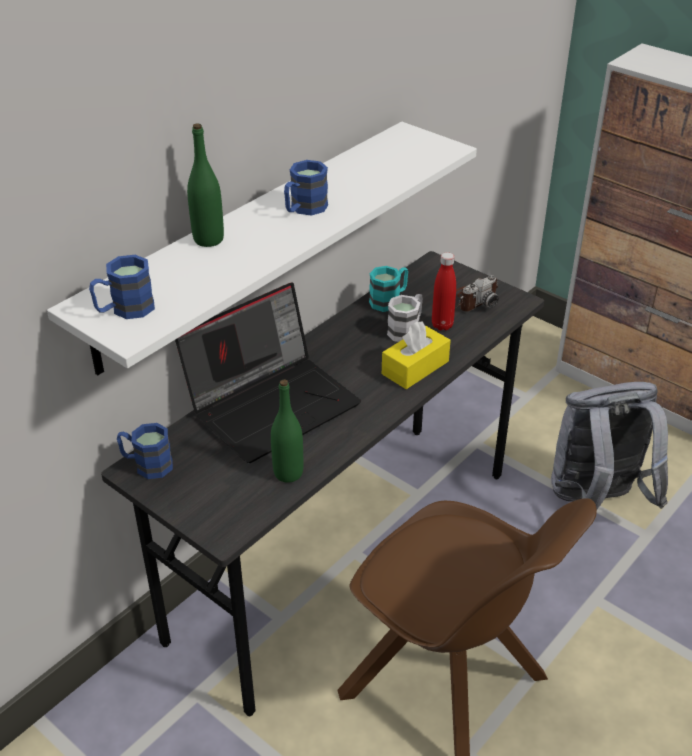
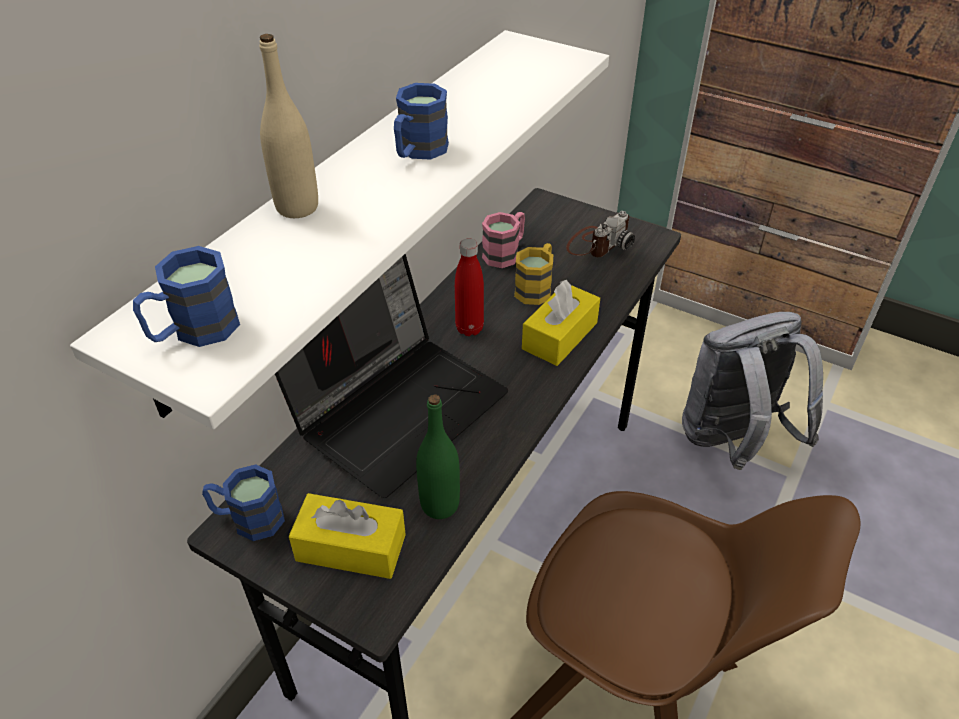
camera: 10 degrees left, 5 degrees up
(208, 239) = (297, 207): green bottle -> beige bottle
(216, 492) = (351, 547): none -> yellow tissue box
(389, 300) = (505, 253): turquoise mug -> pink mug
(407, 329) = (536, 288): white mug -> yellow mug
(442, 325) = (575, 277): red bottle -> red bottle (469, 328)

